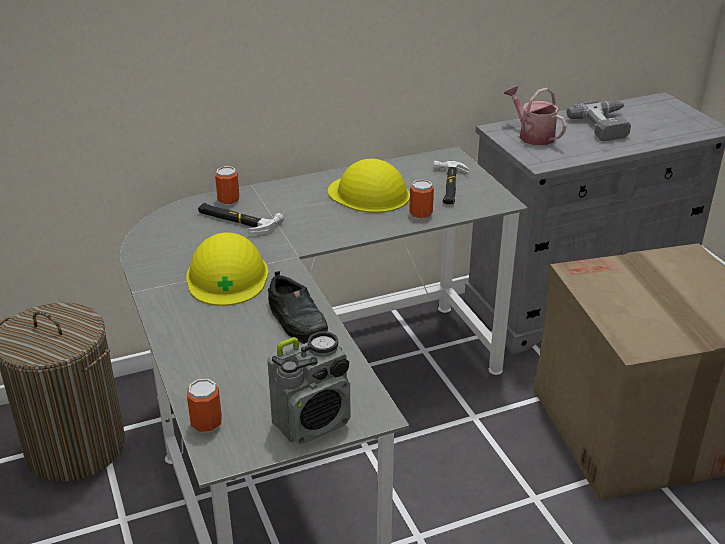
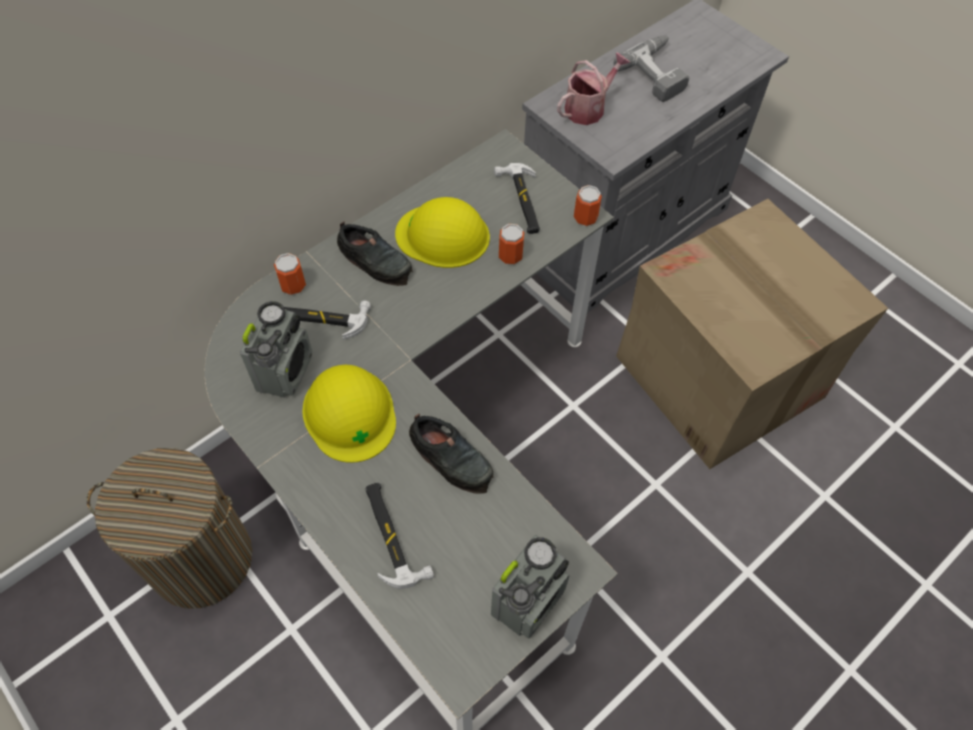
camera: 20 degrees left, 25 degrees up
(191, 244) = (285, 371): none -> radio
(206, 423) = (427, 636): can -> can (585, 218)
(216, 354) = (392, 535): none -> hammer
(304, 198) = (375, 260): none -> black shoe
(532, 135) = (588, 108): watering can -> watering can turned 105 degrees clockwise

